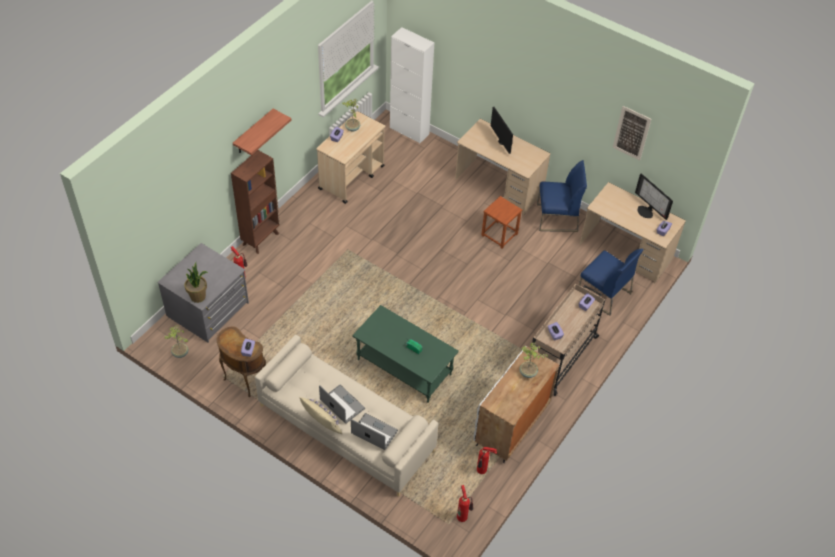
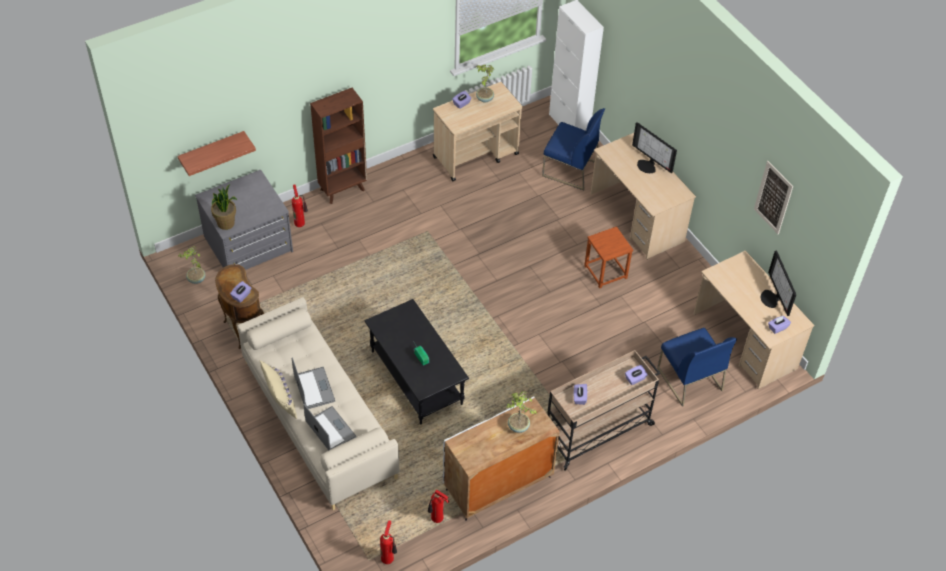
camera: 25 degrees right, 0 degrees up
(253, 132) = (349, 66): shelf -> shelf (212, 151)
(403, 367) = (415, 378): green coffee table -> black coffee table
(503, 141) = (648, 165): monitor -> monitor turned 135 degrees clockwise
(556, 218) = (683, 276): blue chair -> blue chair (570, 169)

